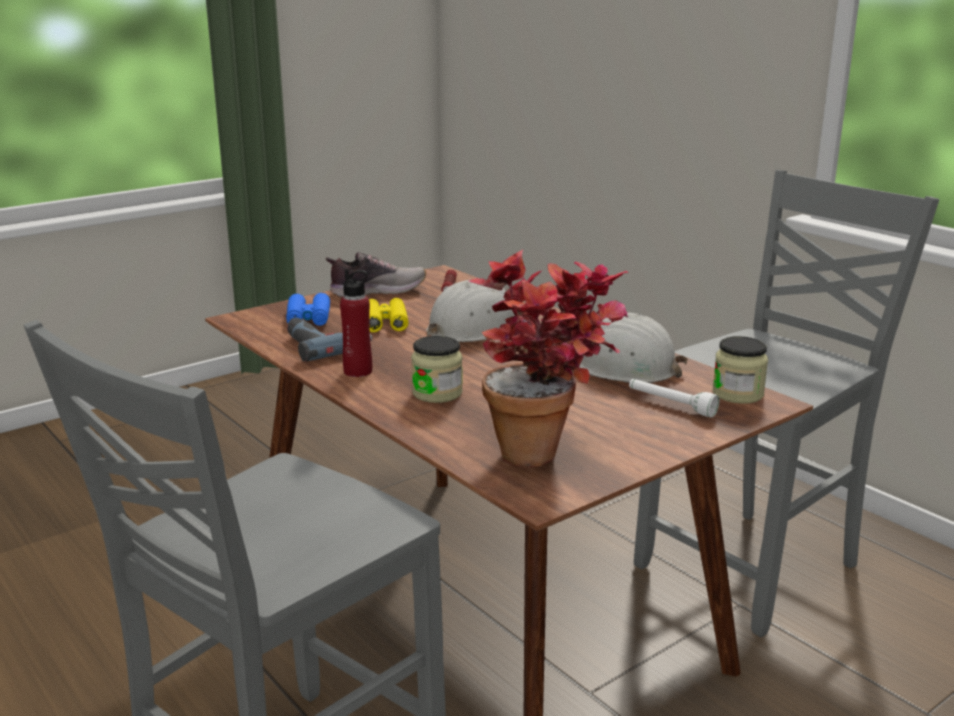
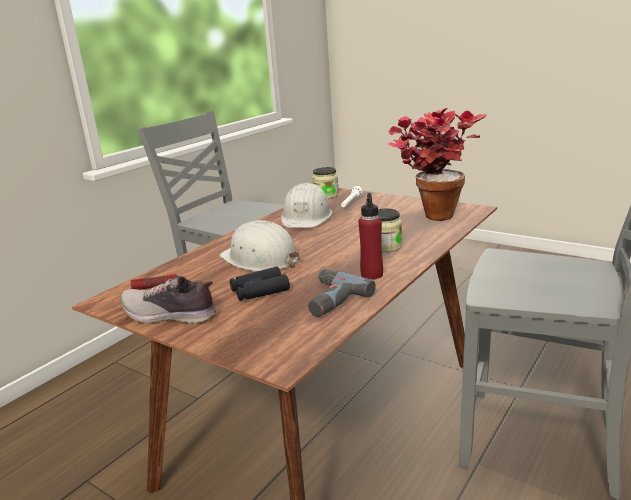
camera: 105 degrees left, 0 degrees up
(308, 318) = (264, 326): blue binoculars -> none
(377, 291) = (169, 315): shoe -> shoe turned 45 degrees counterclockwise
(385, 322) = (259, 291): yellow binoculars -> black binoculars

